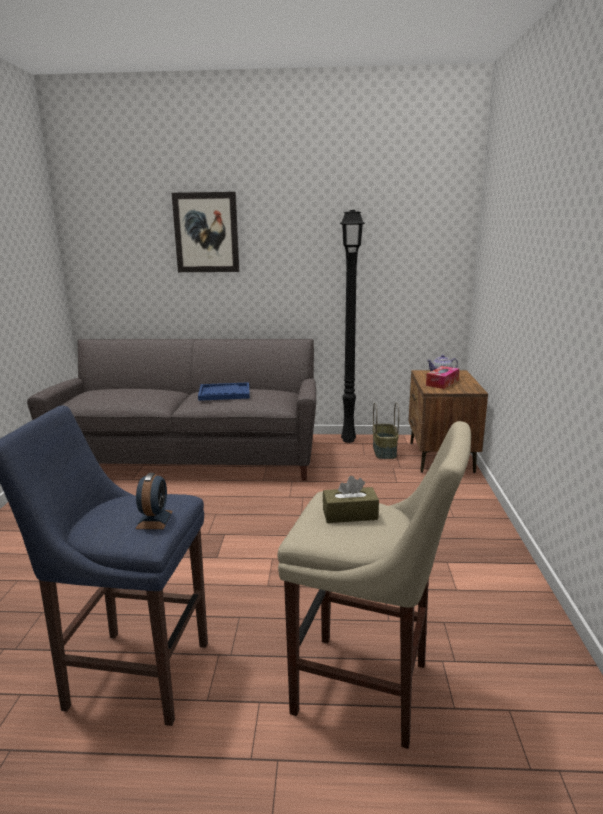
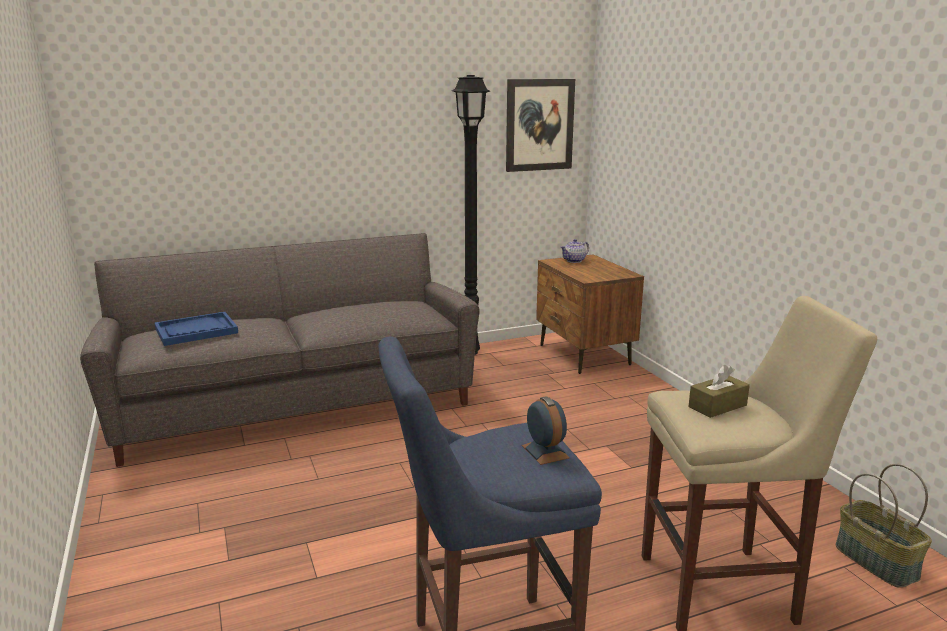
camera: 25 degrees left, 0 degrees up
(206, 232) = (282, 103): picture -> picture (539, 125)
(224, 393) = (351, 312): blue tray -> blue tray (196, 331)
(385, 451) = (522, 358): basket -> basket (877, 561)
(442, 383) = (587, 270): tissue box -> none

